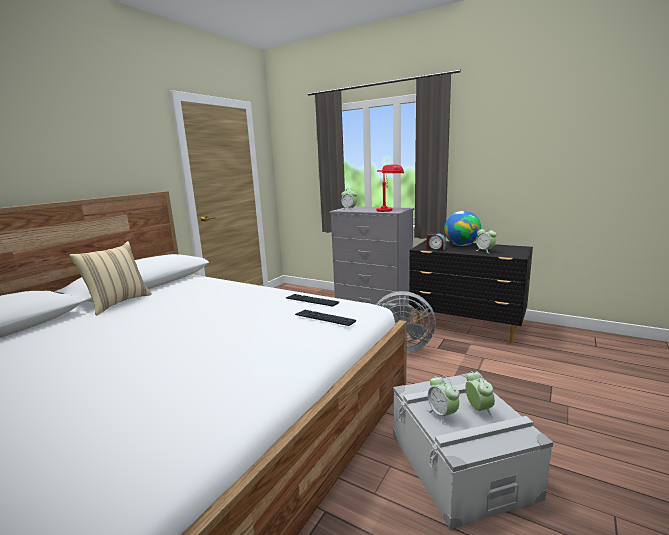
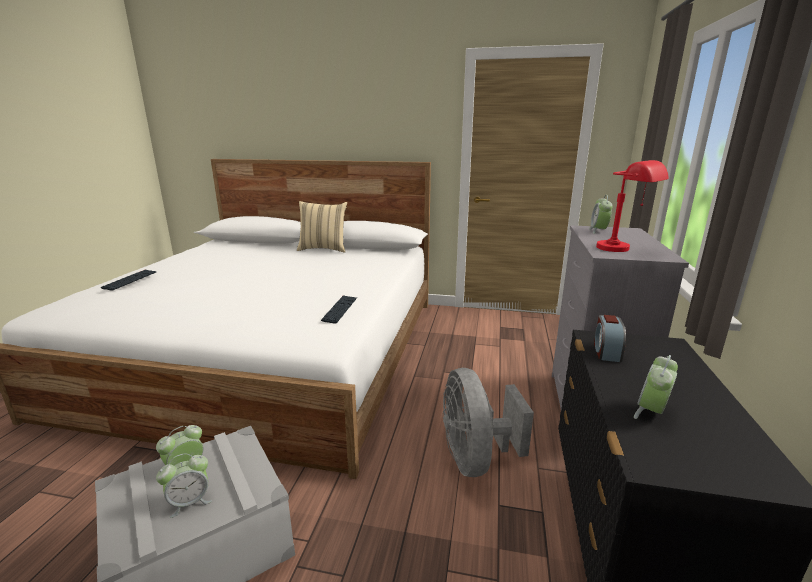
camera: 70 degrees right, 5 degrees up
(325, 318) = (284, 323): keyboard -> keyboard (130, 280)
(461, 245) = (678, 380): globe -> none

